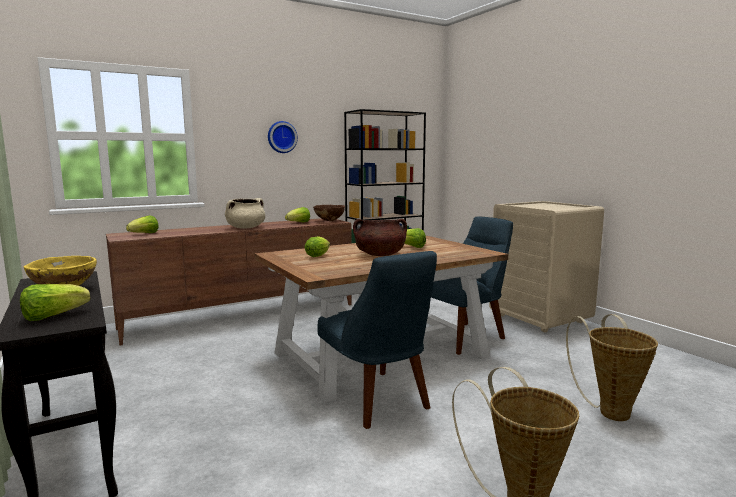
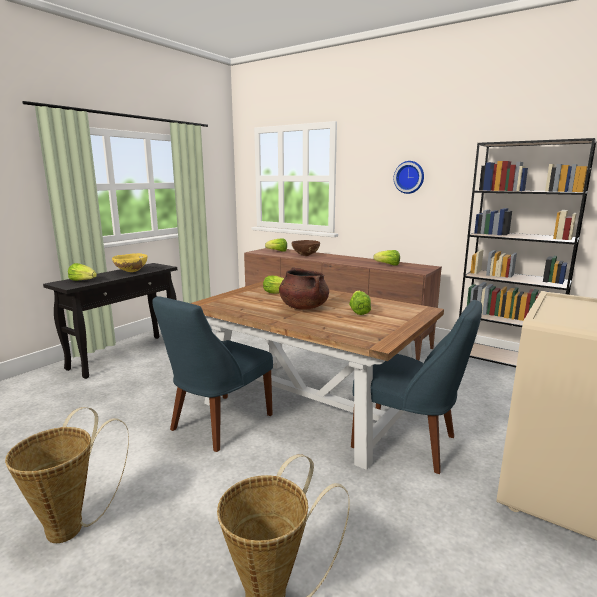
camera: 65 degrees right, 5 degrees up
(246, 228) = (336, 260): beige cooking pot -> none
(329, 221) = (417, 269): brown bowl -> brown bowl (305, 255)

